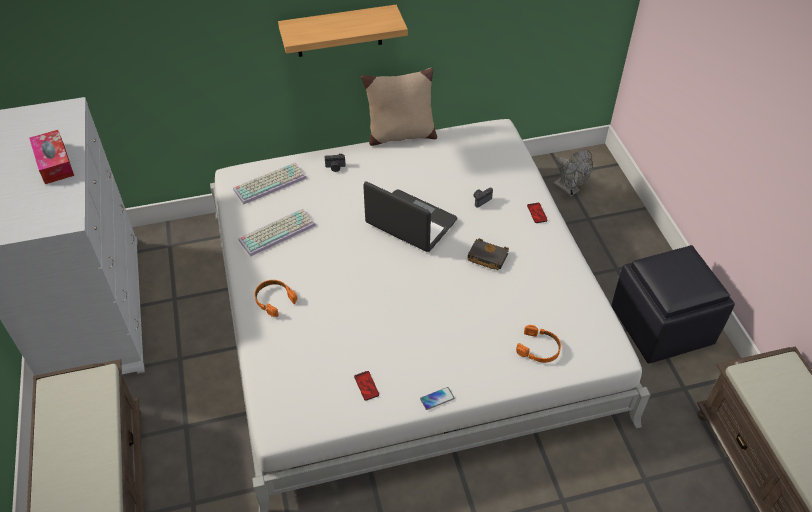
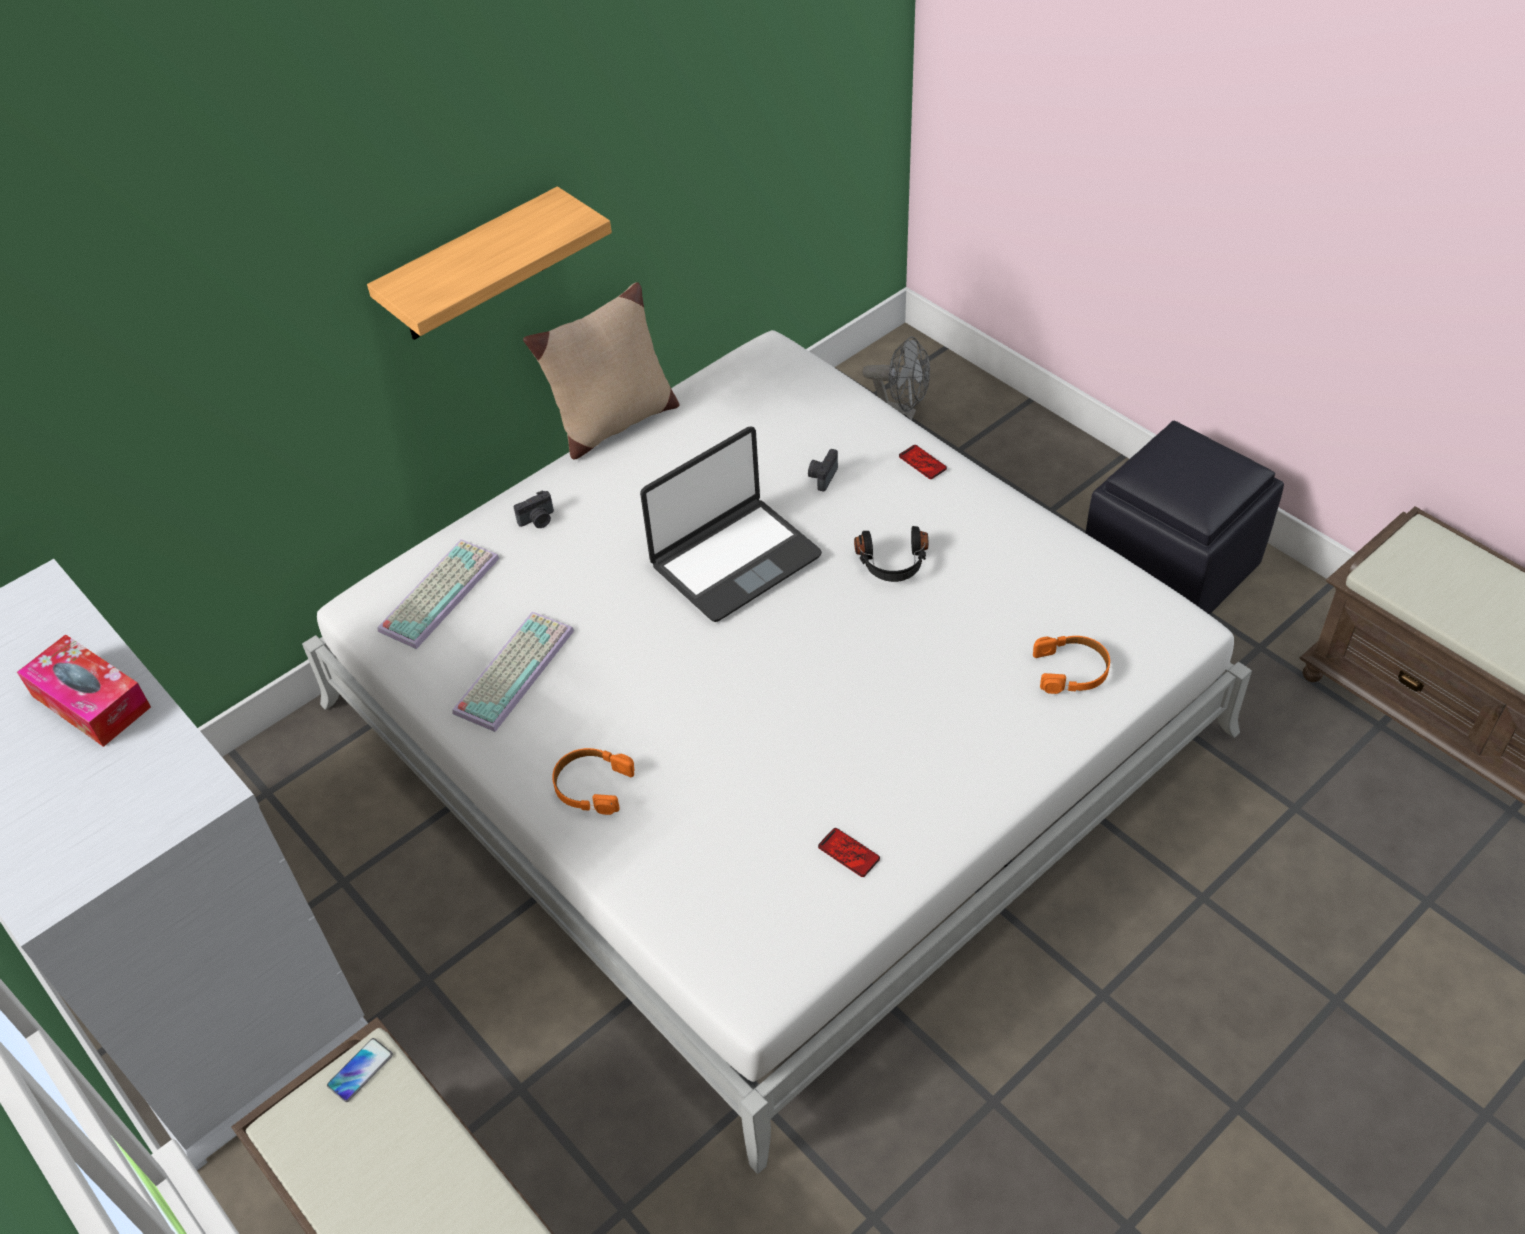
camera: 25 degrees left, 0 degrees up
(410, 223) = (734, 560): laptop -> laptop turned 135 degrees clockwise
(437, 398) = (973, 819): phone -> phone (360, 1070)
(486, 257) = (893, 564): black book -> black headphones

